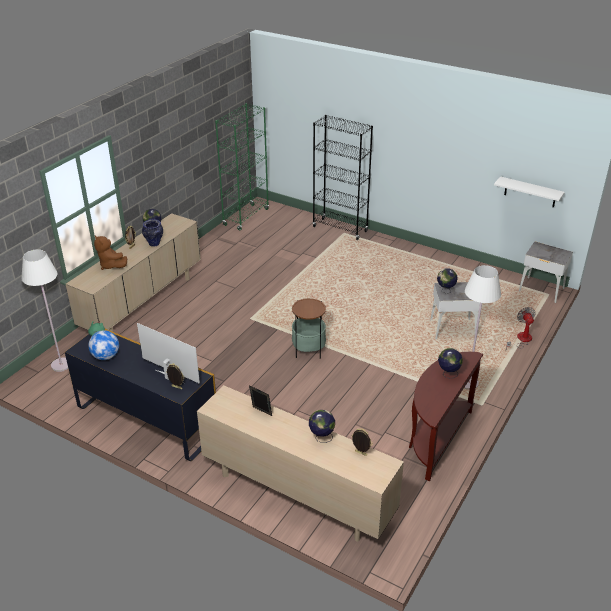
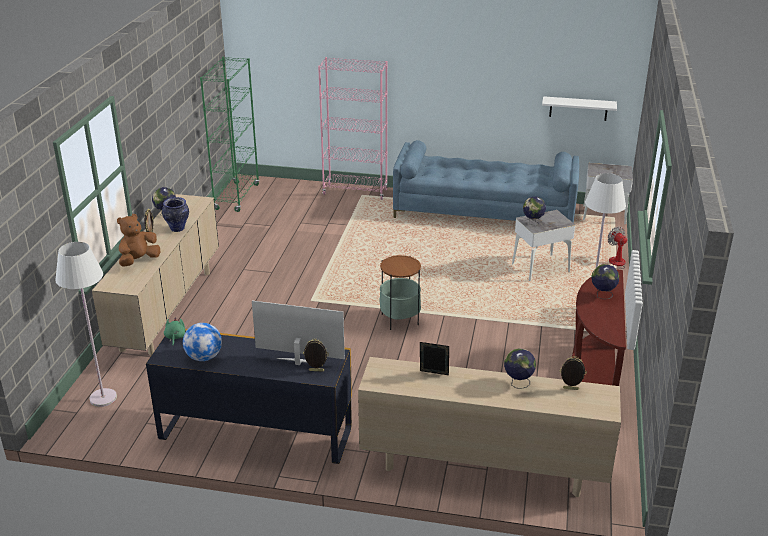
camera: 20 degrees left, 5 degrees down
(111, 265) = (139, 260): brown plush toy -> brown plush toy turned 105 degrees clockwise
(340, 229) = (355, 192): black bookcase -> pink bookcase
(436, 267) = (484, 212): none -> blue sofa

